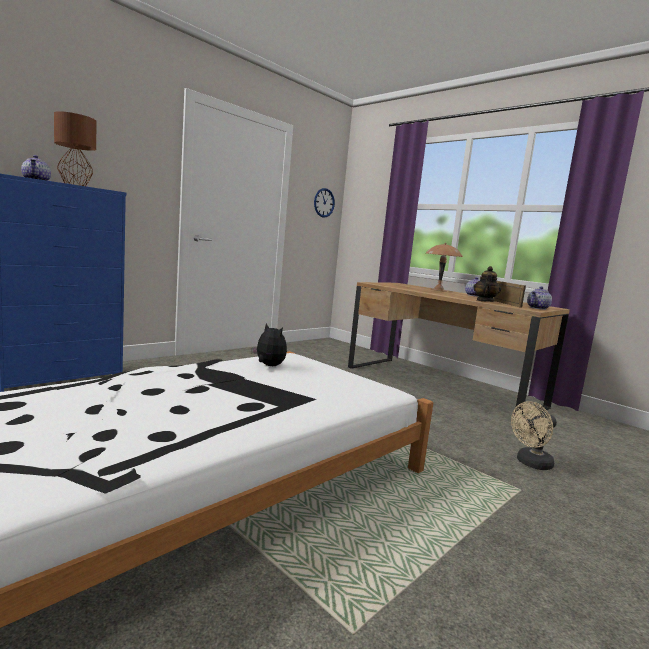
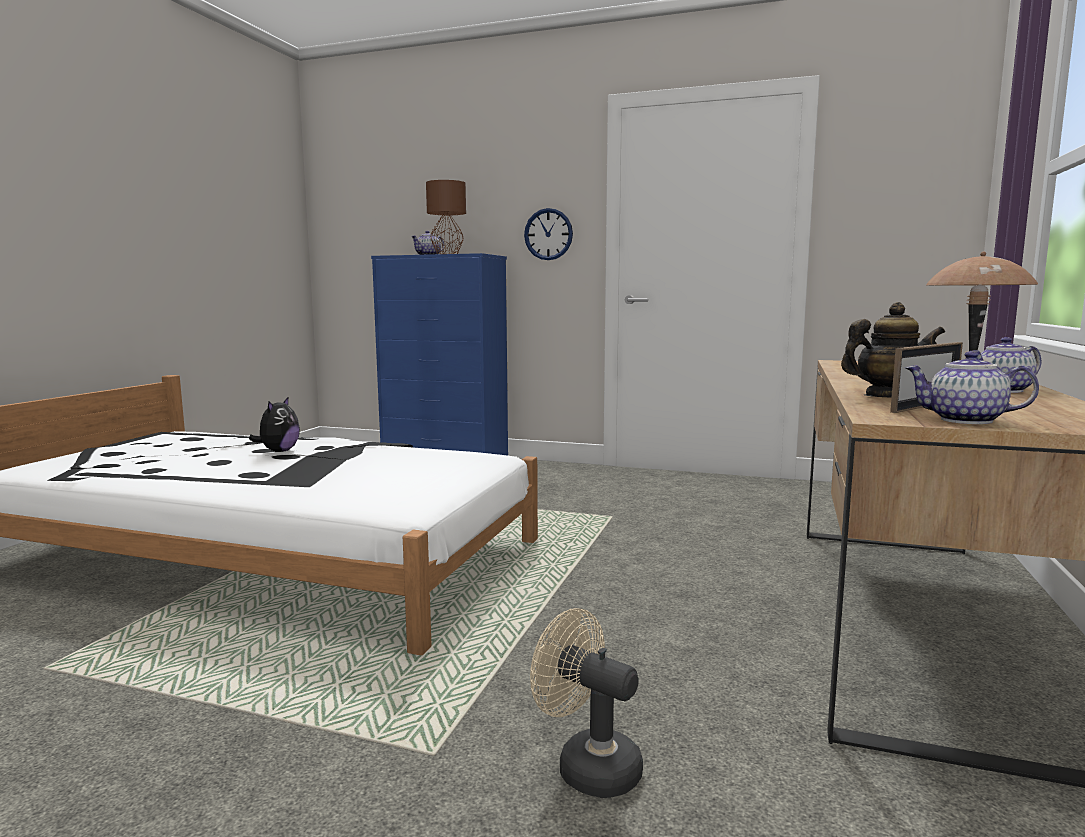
camera: 65 degrees right, 0 degrees up
(268, 366) = (414, 457): plush toy -> plush toy (278, 451)
(324, 202) = (920, 202): wall clock -> wall clock (548, 234)

